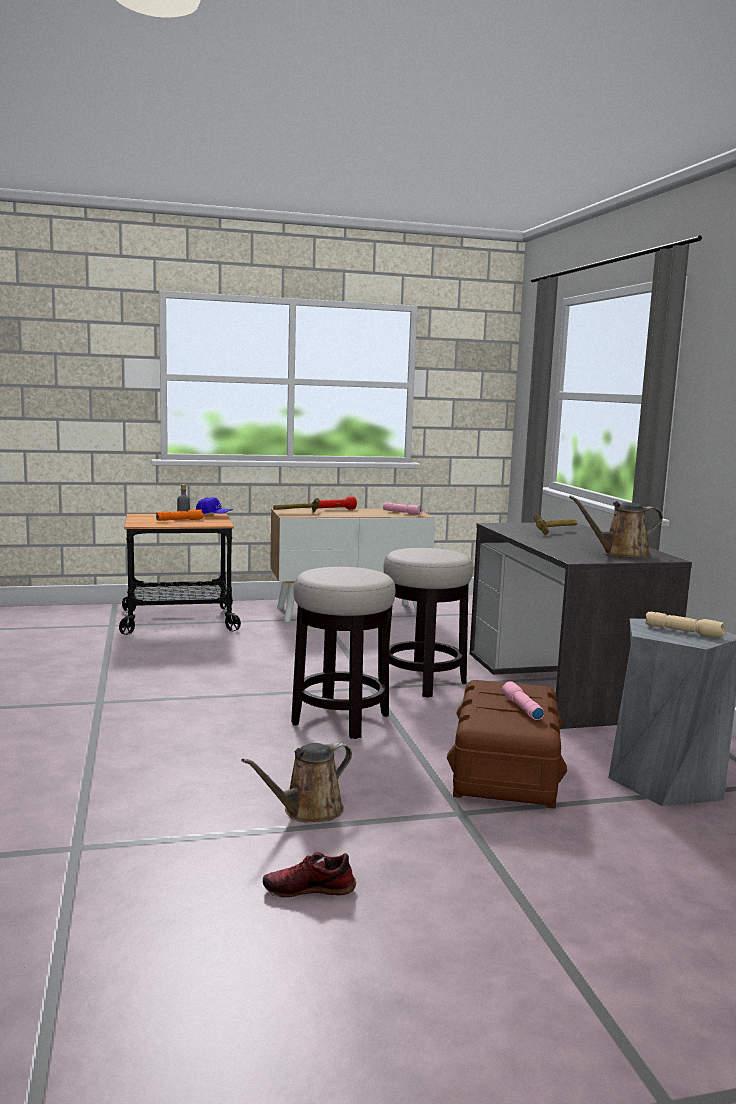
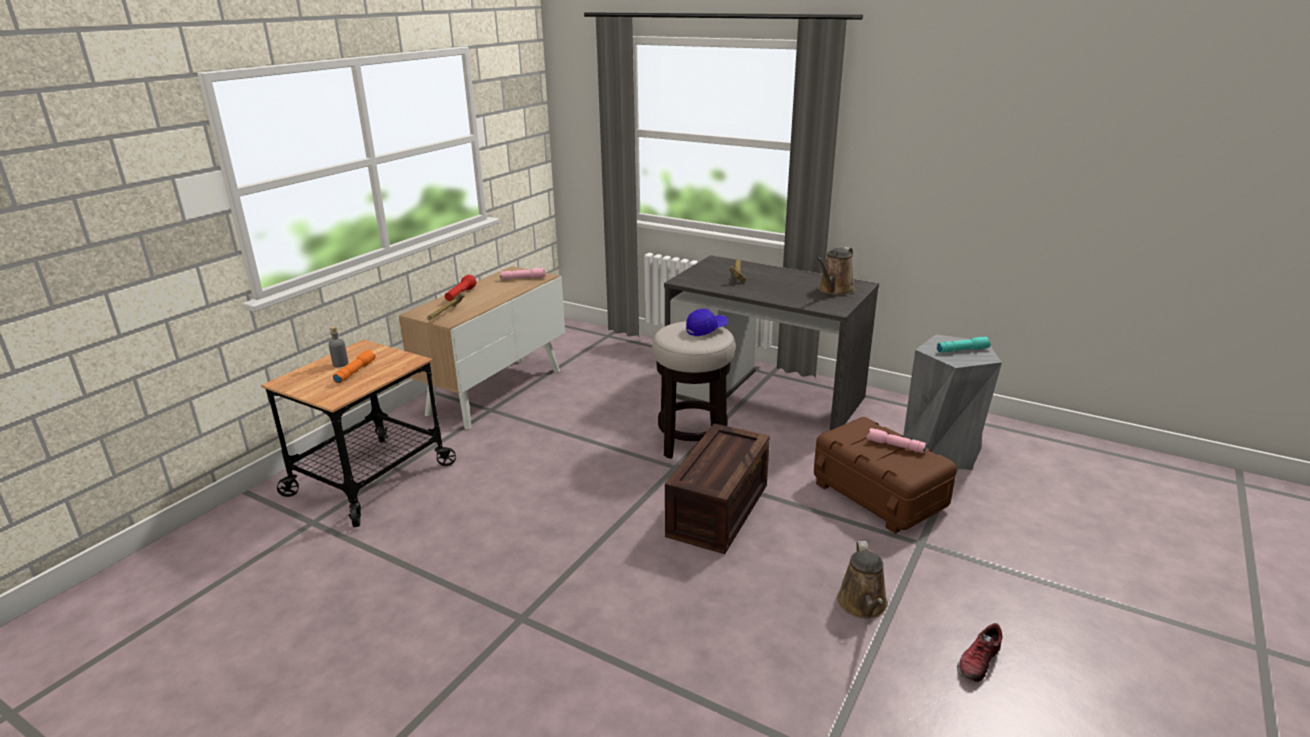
camera: 45 degrees left, 15 degrees up
(213, 516) = (366, 349): blue cap -> blue cap (706, 329)
(340, 719) = (719, 511): stool -> crate
(684, 632) = (962, 350): beige flashlight -> turquoise flashlight

